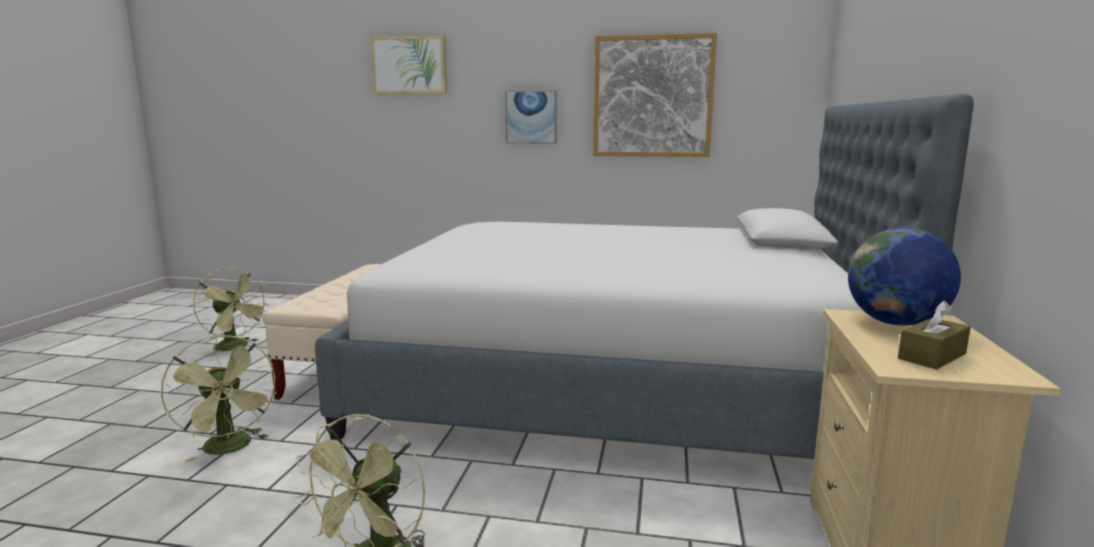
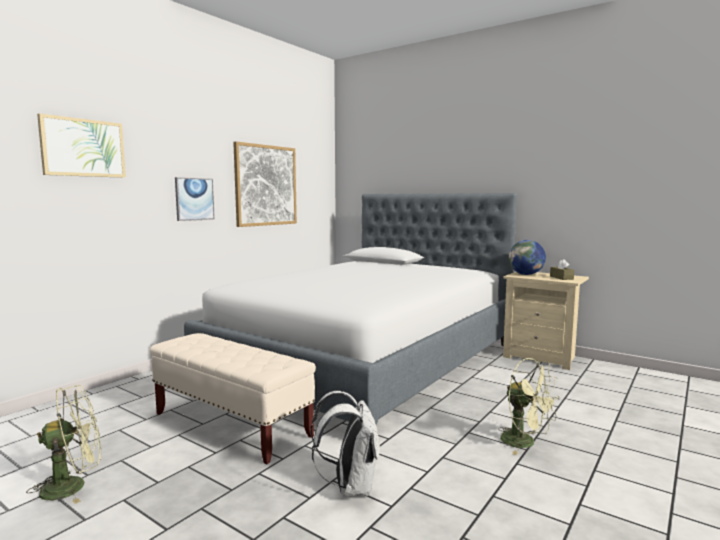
camera: 65 degrees left, 5 degrees down
(231, 448) = (350, 486): green fan -> white backpack

